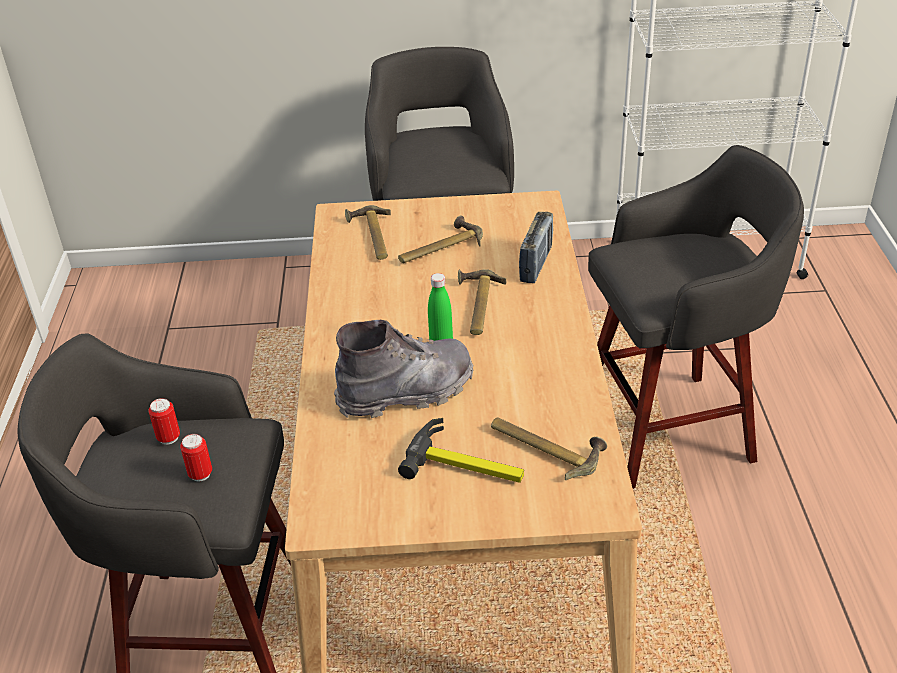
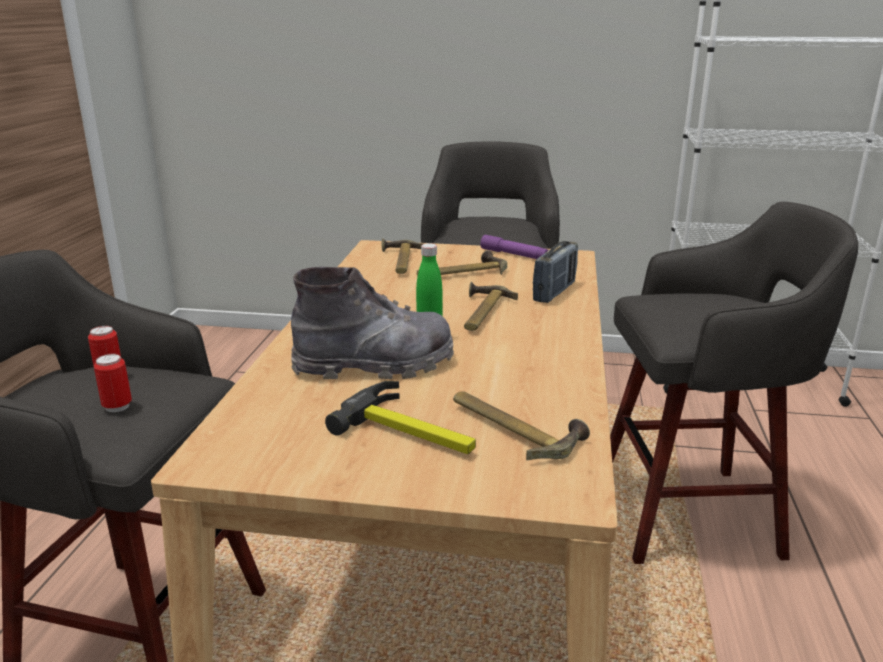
camera: 10 degrees right, 15 degrees down
(482, 209) = (514, 255): none -> purple flashlight

